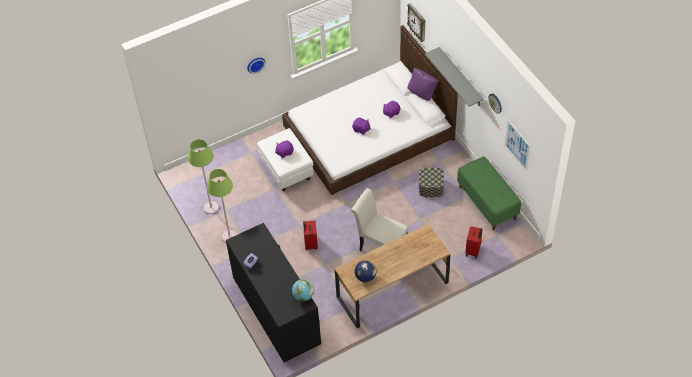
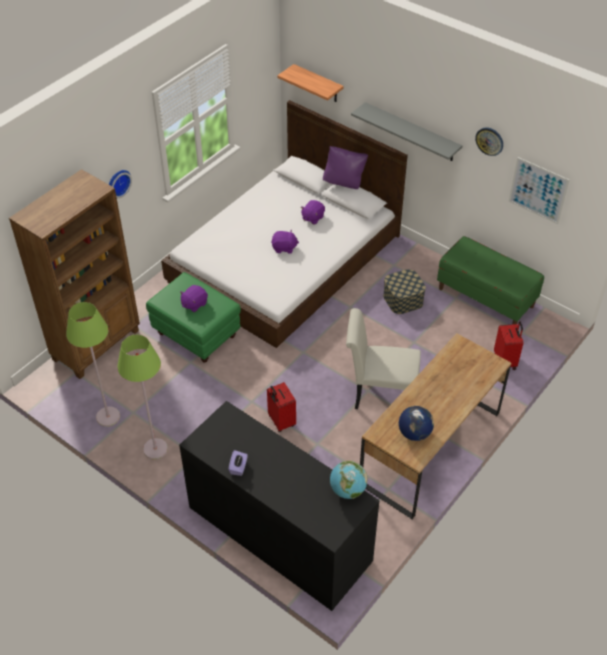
camera: 25 degrees left, 5 degrees down
(224, 159) = (97, 345): none -> brown bookcase
(287, 170) = (197, 334): white ottoman -> green ottoman
(417, 23) = (318, 84): wall clock -> shelf

